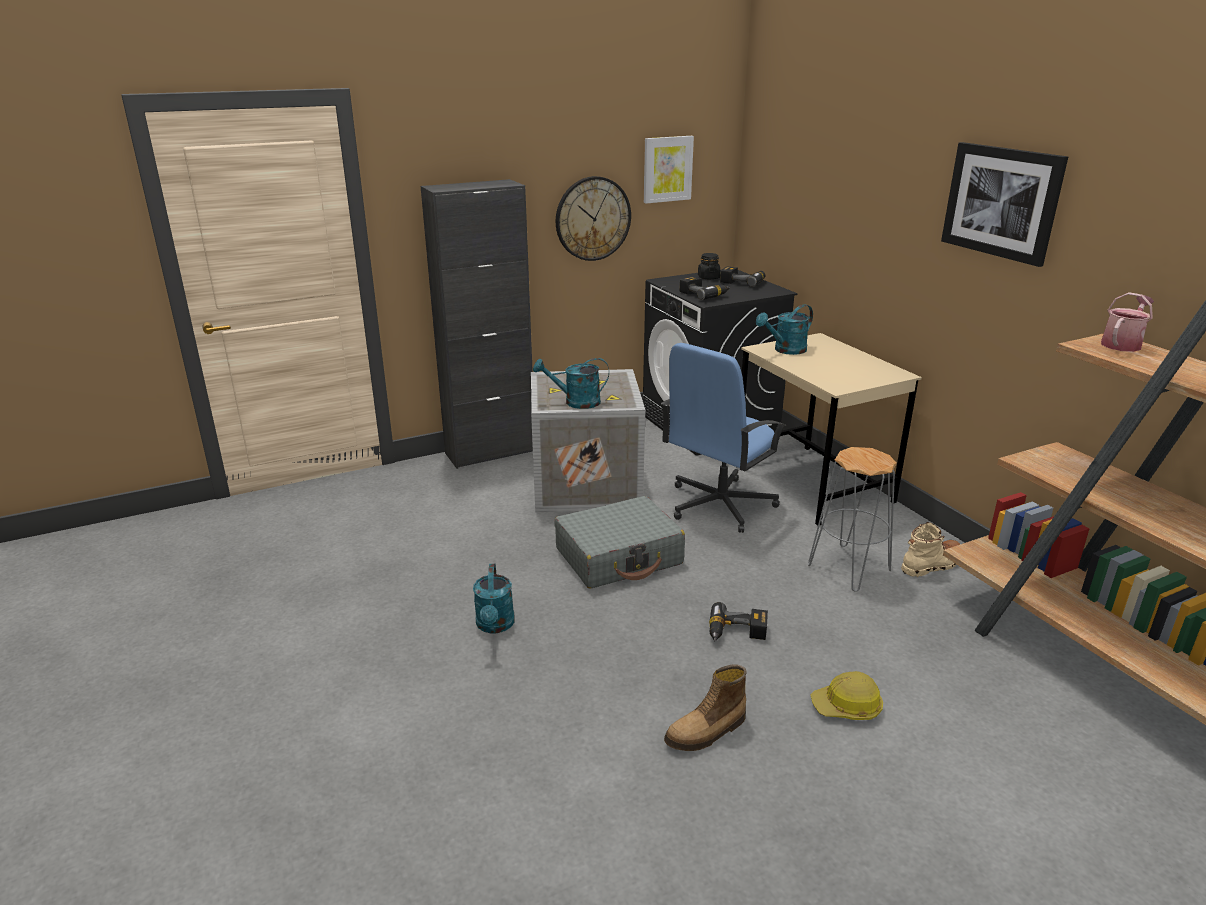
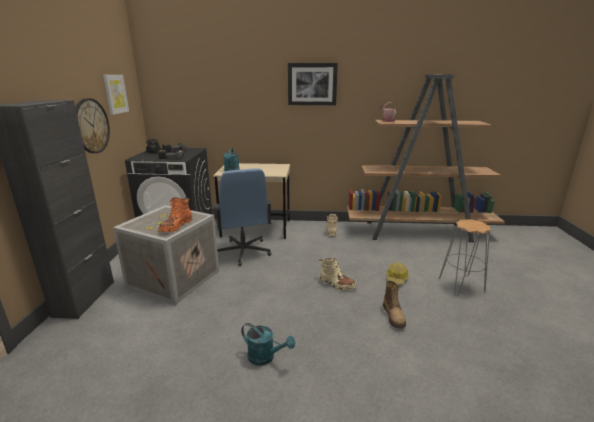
camera: 60 degrees left, 5 degrees down
(575, 402) = (176, 226): turquoise watering can -> orange boot
(619, 556) = (250, 292): grey suitcase -> none
(736, 633) = (336, 284): power drill -> beige boot
(849, 568) = (318, 244): grey stool -> grey stool (461, 285)

